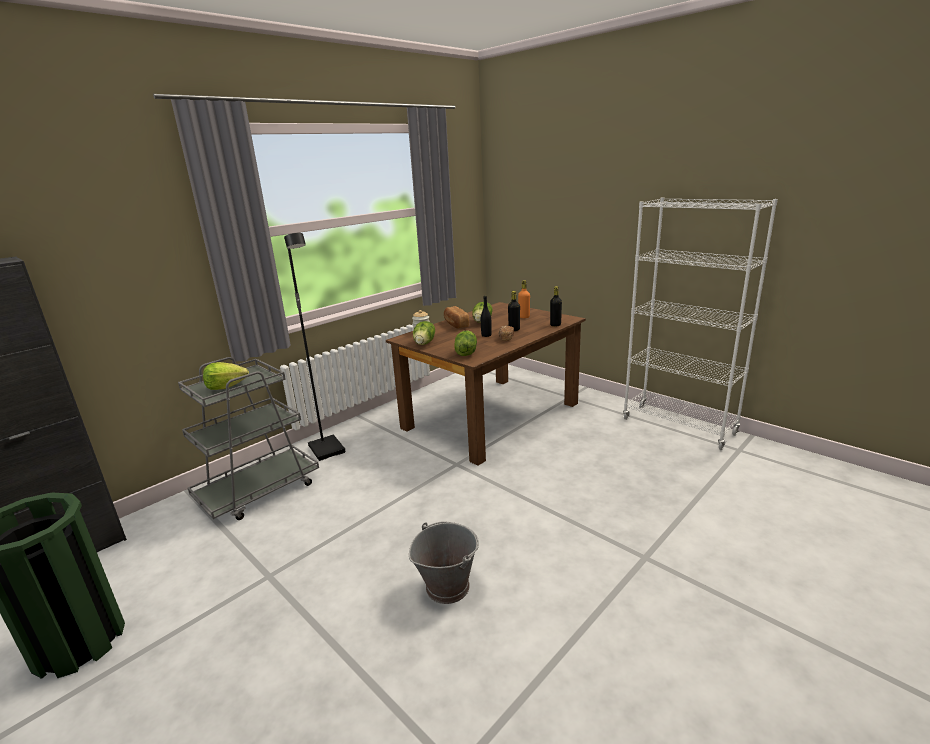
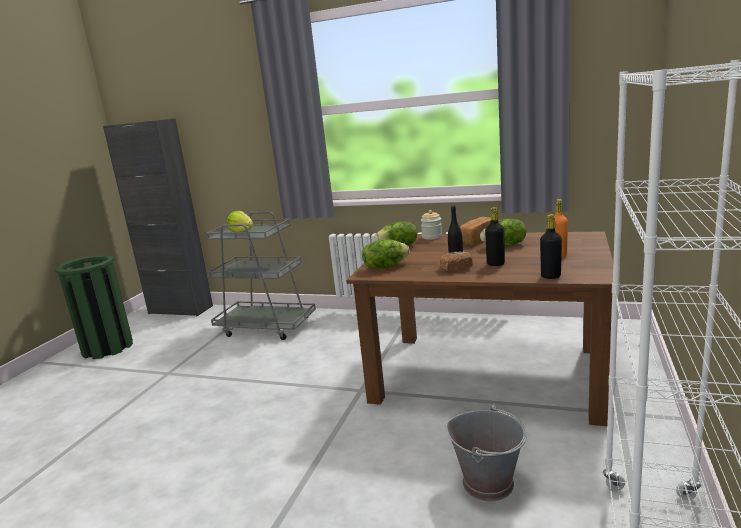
camera: 65 degrees right, 5 degrees down
(328, 449) = (341, 324): black floor lamp -> none
(447, 586) = (163, 454): grey bucket -> grey bucket (488, 483)

